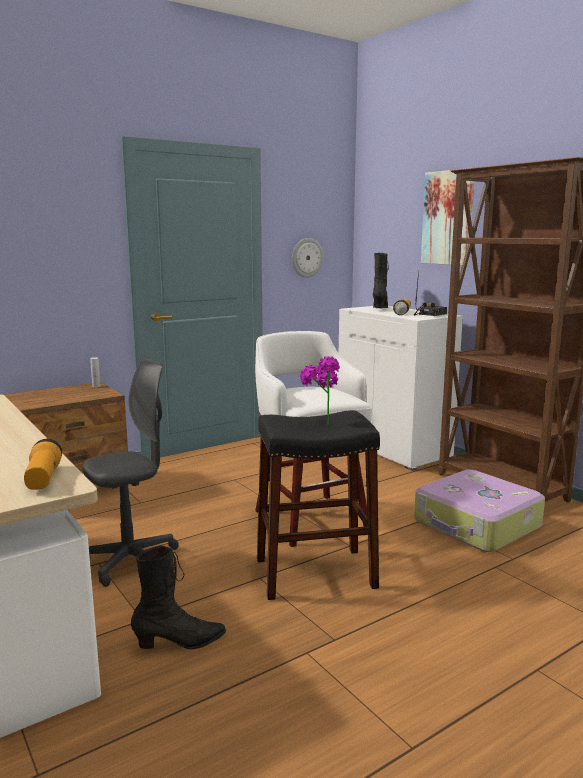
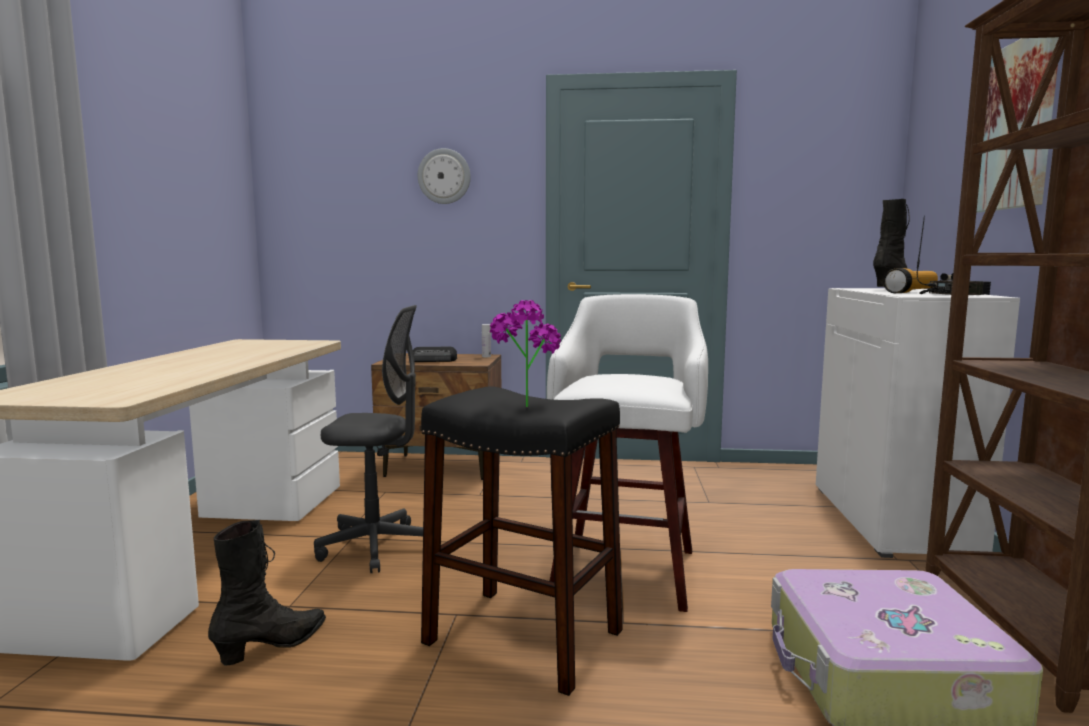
camera: 40 degrees right, 5 degrees down
(43, 478) = (131, 392): flashlight -> none
(61, 397) = (434, 360): none -> radio
(180, 643) = (273, 646): black boot -> black boot turned 75 degrees counterclockwise
(307, 257) = (809, 218): wall clock -> wall clock (444, 176)

